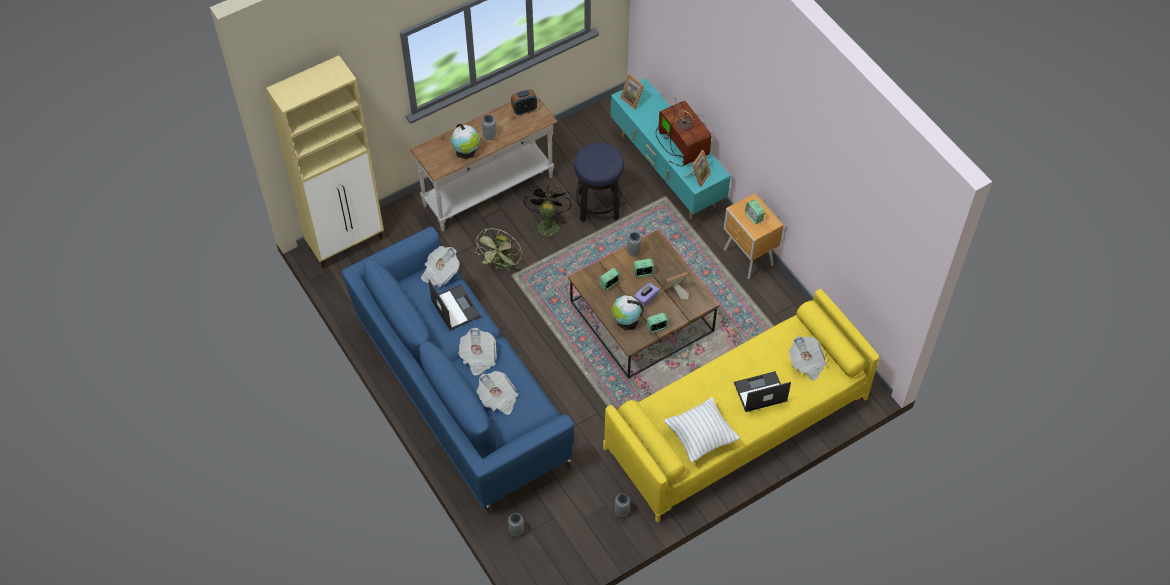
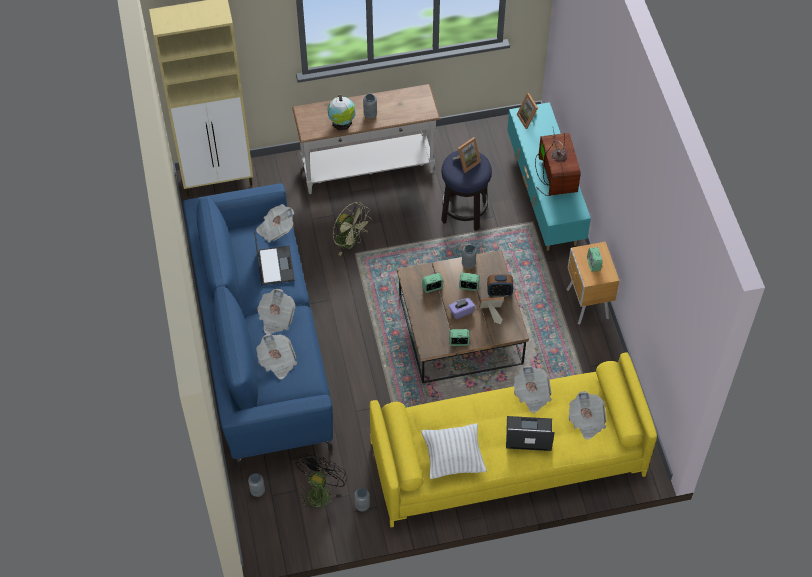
camera: 20 degrees right, 0 degrees up
(502, 266) = (350, 242): green fan -> green fan turned 90 degrees counterclockwise
(524, 110) = (413, 100): alarm clock -> alarm clock (499, 293)
(547, 224) = (409, 215): black fan -> black fan (320, 491)
(626, 321) = (432, 327): globe -> none
(698, 176) = (558, 210): picture frame -> picture frame (466, 162)
(747, 355) = (532, 394): none -> newspaper

